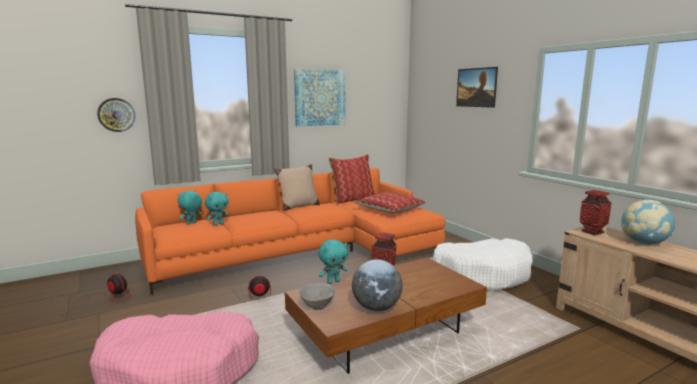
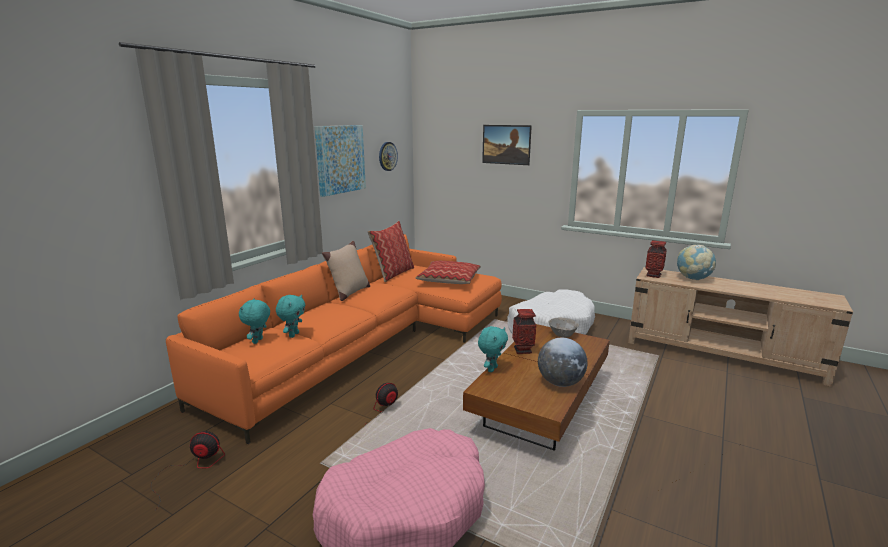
camera: 30 degrees left, 5 degrees up
(116, 115) = (113, 209): wall clock -> wall clock (387, 156)
(318, 306) = (513, 396): grey bowl -> grey bowl (562, 335)

